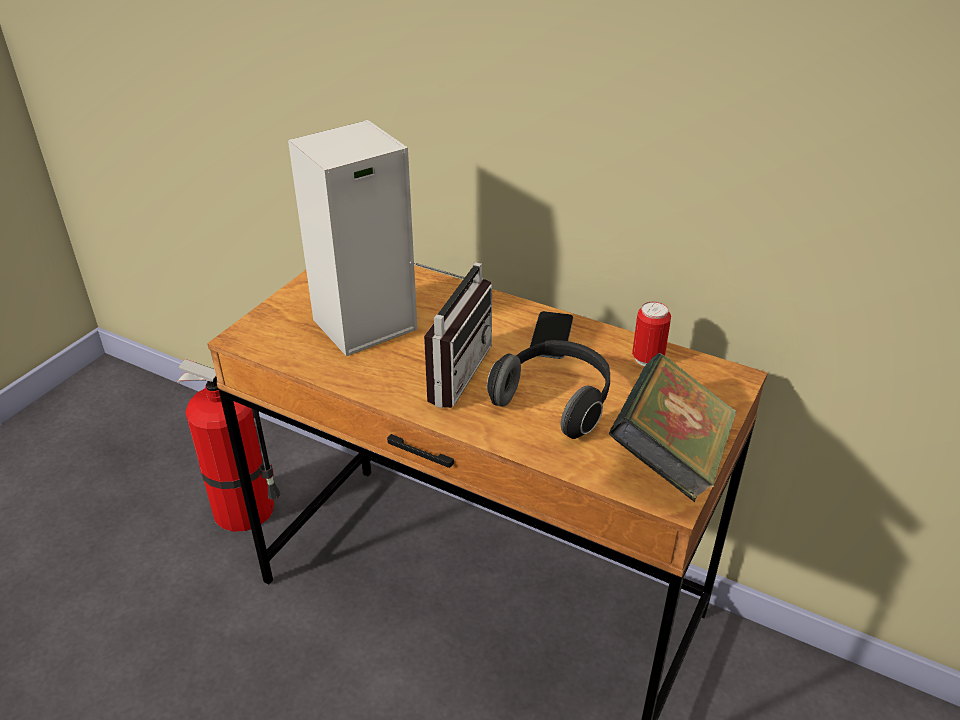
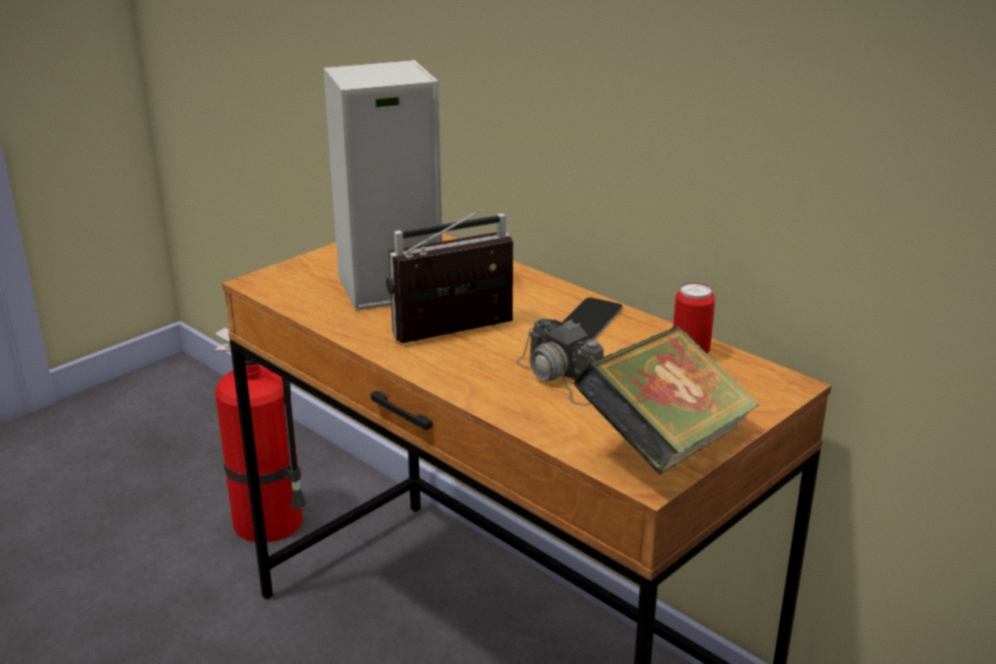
camera: 15 degrees right, 10 degrees down
(448, 371) = (457, 336): radio -> radio turned 150 degrees counterclockwise
(555, 401) = (561, 377): headphones -> camera

